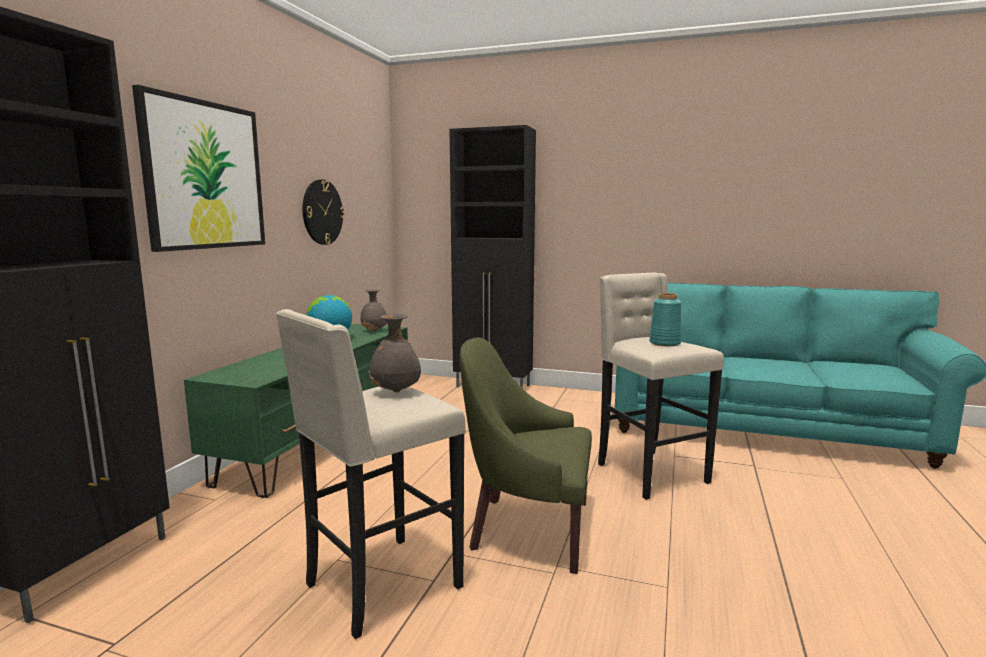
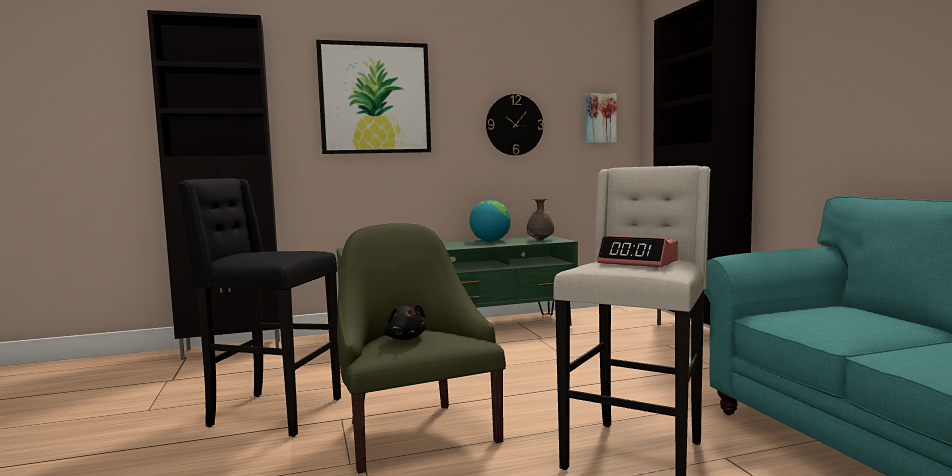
camera: 55 degrees right, 5 degrees down
(373, 207) = (600, 118): none -> picture
(380, 587) = (272, 413): beige stool -> black stool
(396, 392) = (291, 252): grey vase -> none
(543, 445) = (405, 338): none -> black plush toy
(665, 343) = (638, 262): turquoise vase -> alarm clock

